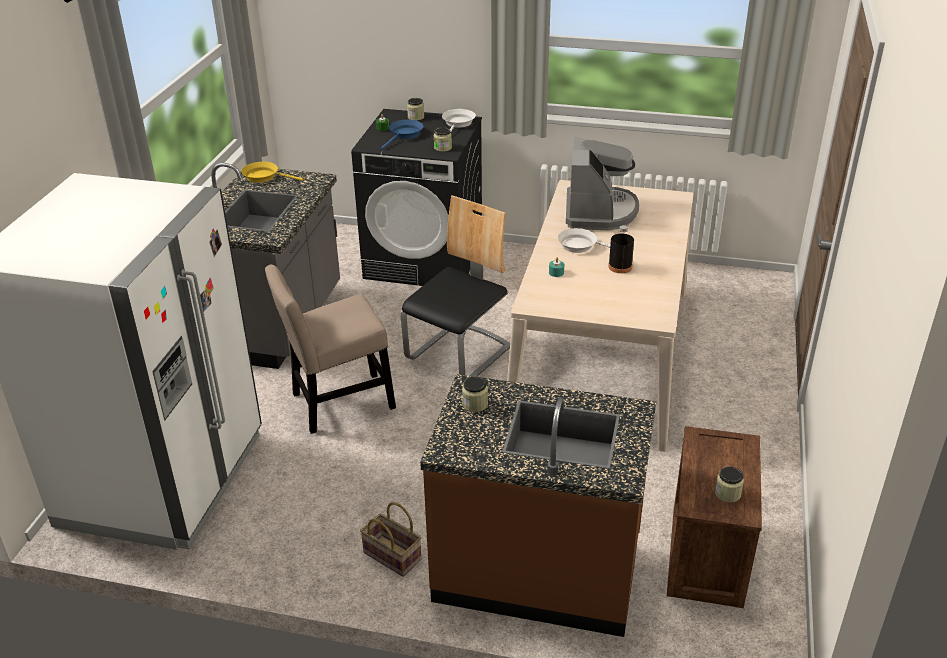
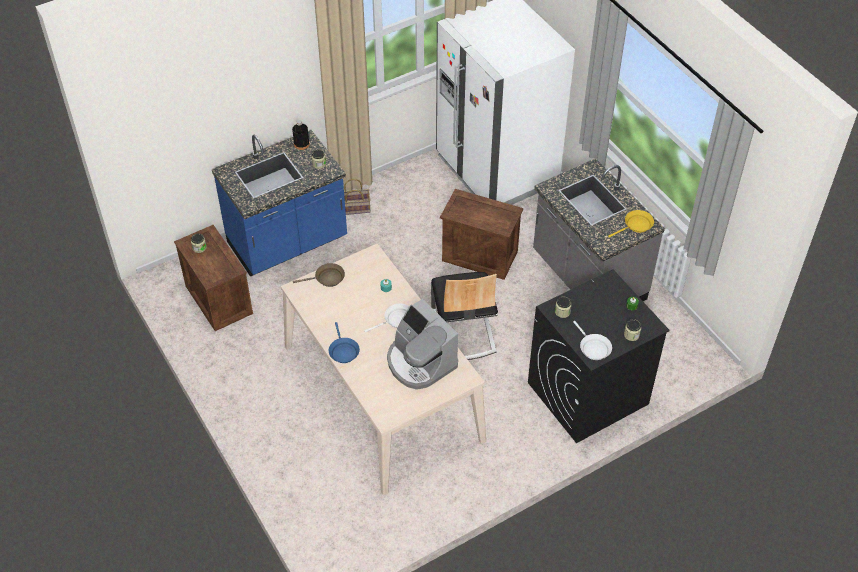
camera: 135 degrees right, 15 degrees up
(338, 403) = (480, 255): beige chair -> crate
(404, 135) = (606, 308): blue frying pan -> blue frying pan (343, 351)
(537, 570) = (288, 243): brown counter -> blue counter
(611, 311) = (327, 279): none -> brown frying pan
(620, 267) = (356, 317): black bottle -> black bottle (301, 144)

